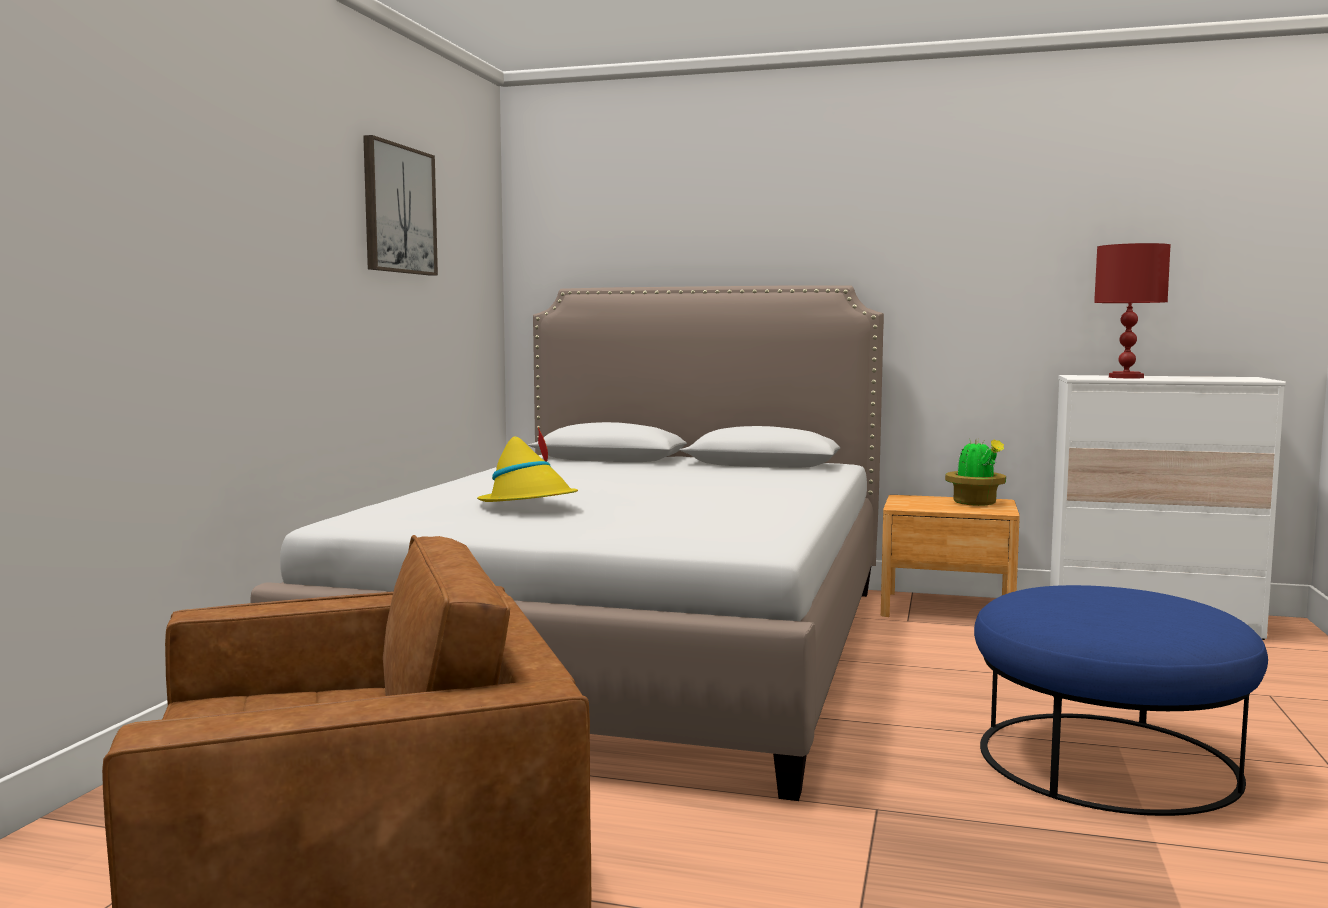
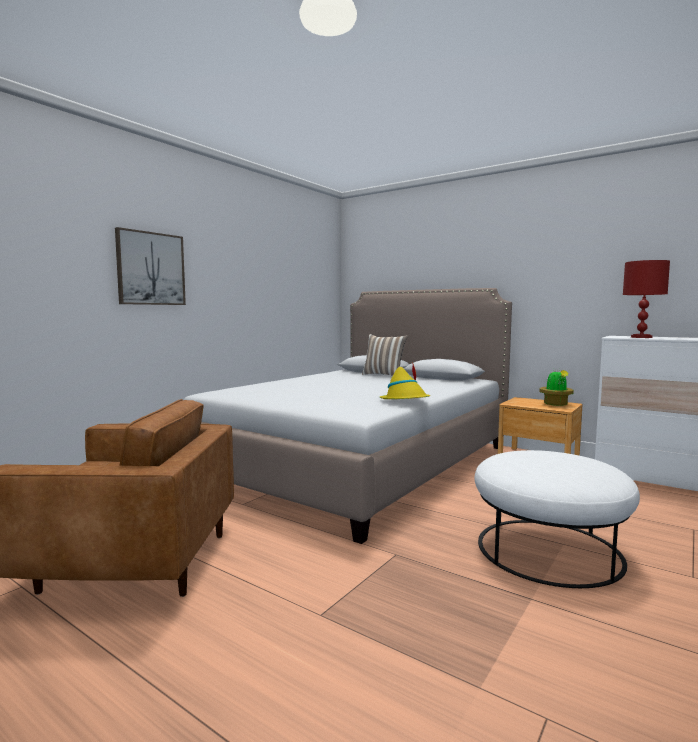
camera: 20 degrees right, 0 degrees up
(398, 209) = (274, 257): picture -> picture (150, 269)
(529, 503) = (292, 390): yellow hat -> yellow hat (405, 401)
(644, 464) = (384, 375): none -> pillow
(1107, 760) = (548, 550): blue ottoman -> white ottoman

